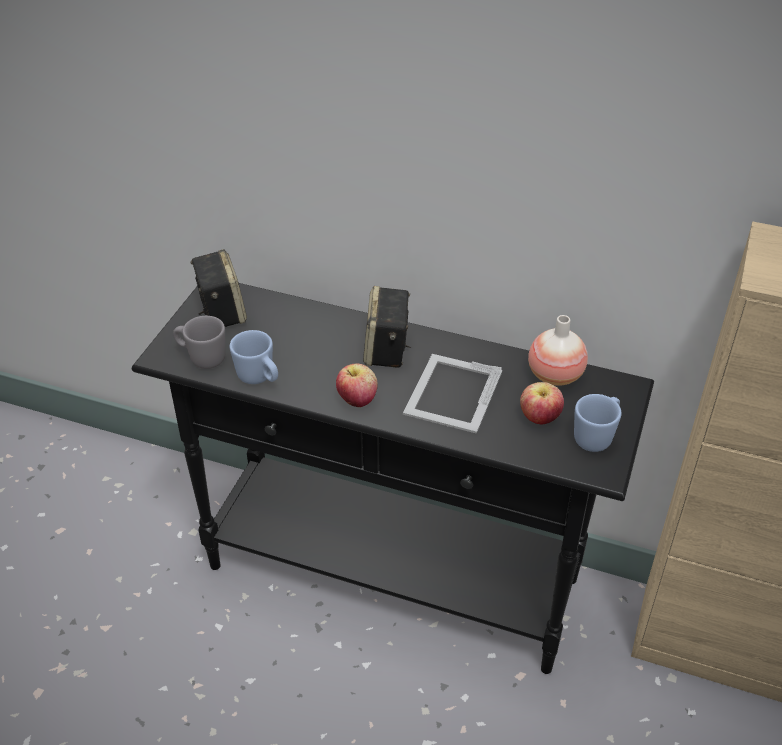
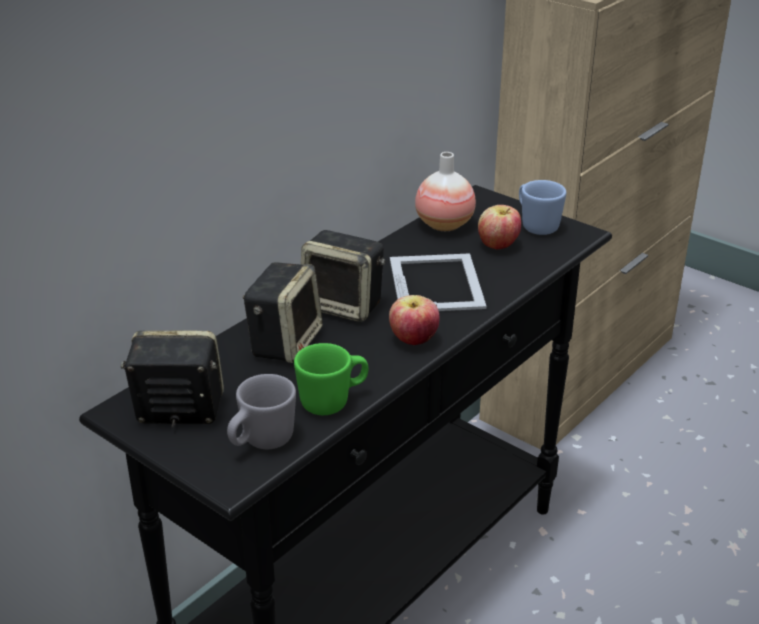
camera: 70 degrees left, 10 degrees down
(259, 378) = (333, 402): blue mug -> green mug
(322, 335) = (285, 342): none -> speaker
(452, 393) = (437, 282): picture frame -> picture frame turned 135 degrees counterclockwise

